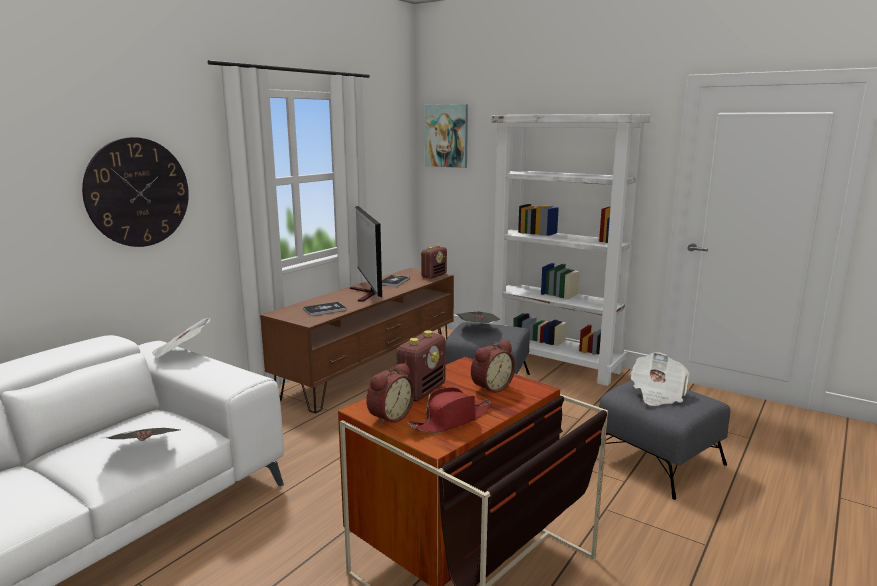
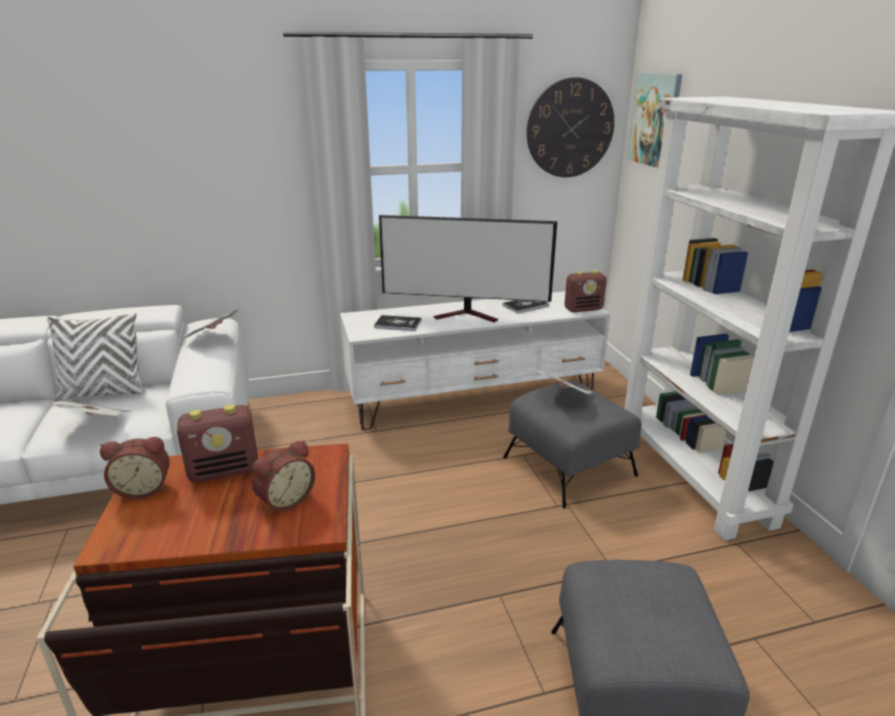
camera: 40 degrees right, 10 degrees up
(97, 434) = (104, 393): none -> white pillow
(138, 192) = (213, 174): wall clock -> wall clock (570, 128)
(366, 294) = (468, 315): television -> television turned 105 degrees counterclockwise
(371, 368) = (474, 398): brown tv stand -> white tv stand
(451, 420) = (172, 524): red hat -> none
(490, 387) = (285, 500): alarm clock -> alarm clock turned 45 degrees counterclockwise
(657, 394) = (636, 604): newspaper -> none

